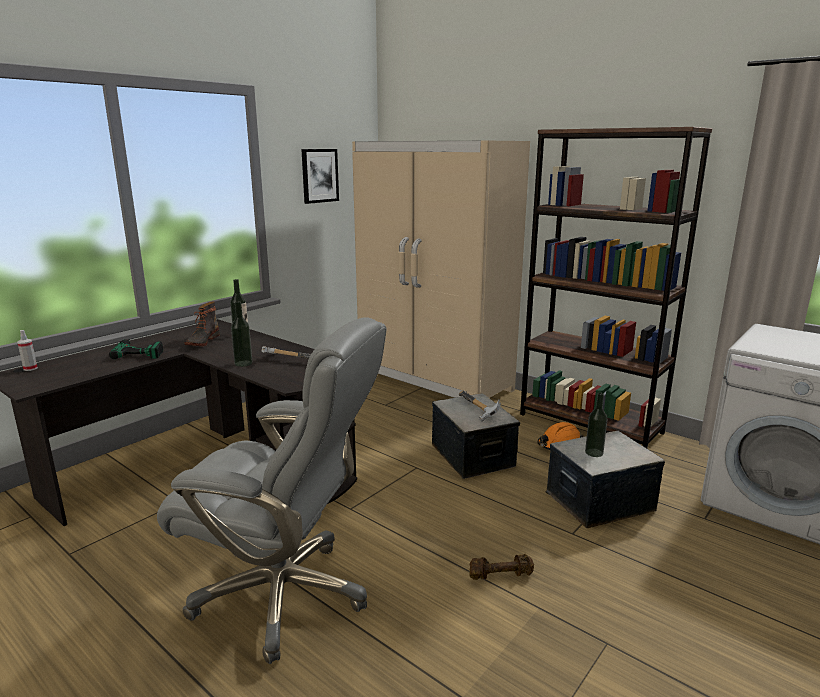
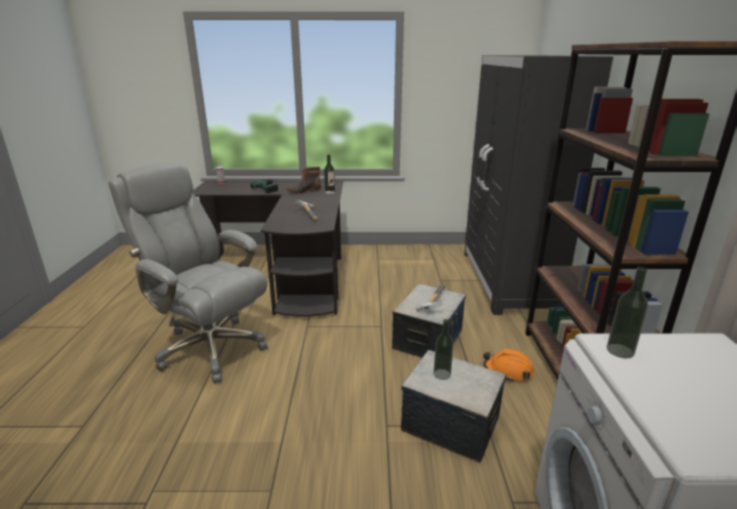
camera: 50 degrees right, 5 degrees up
(243, 363) = (287, 208): bottle -> bottle (620, 351)
(285, 598) = (210, 347): grey office chair -> grey office chair turned 150 degrees clockwise
(319, 175) = (461, 84): picture -> none
(434, 382) = (505, 280): beige cabinet -> black cabinet
(500, 575) = (300, 411): brown dumbbell -> none

